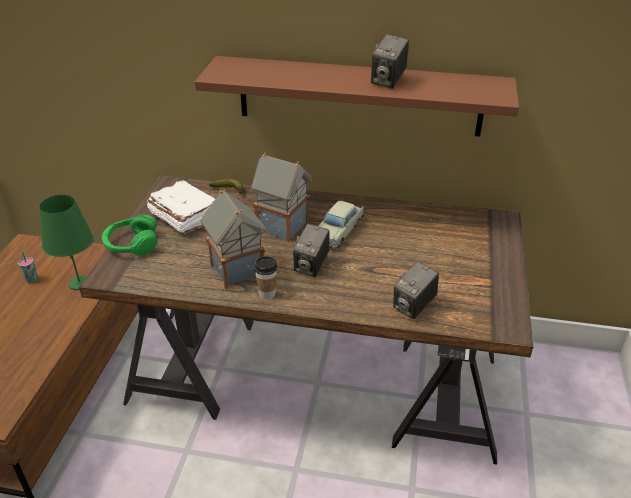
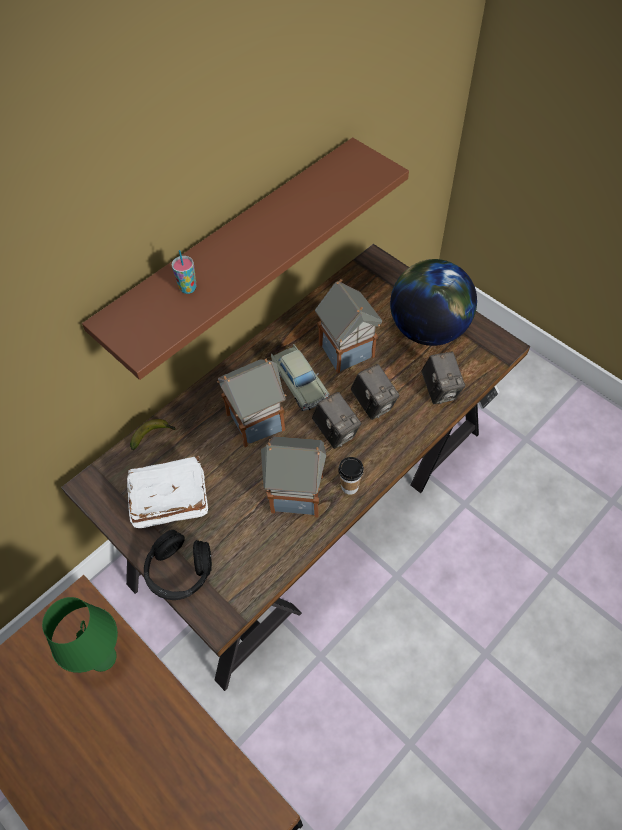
camera: 55 degrees left, 20 degrees up
(31, 279) = (52, 710): cup -> cup (188, 288)
(131, 244) = (179, 571): green headphones -> black headphones
(388, 81) = (285, 221): camera -> camera (373, 403)
(394, 242) = (347, 351): none -> toy house
(470, 275) = (428, 329): none -> globe

